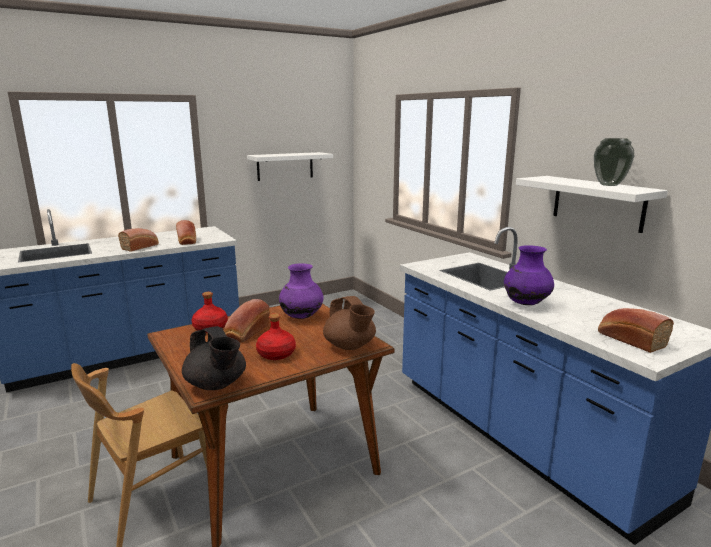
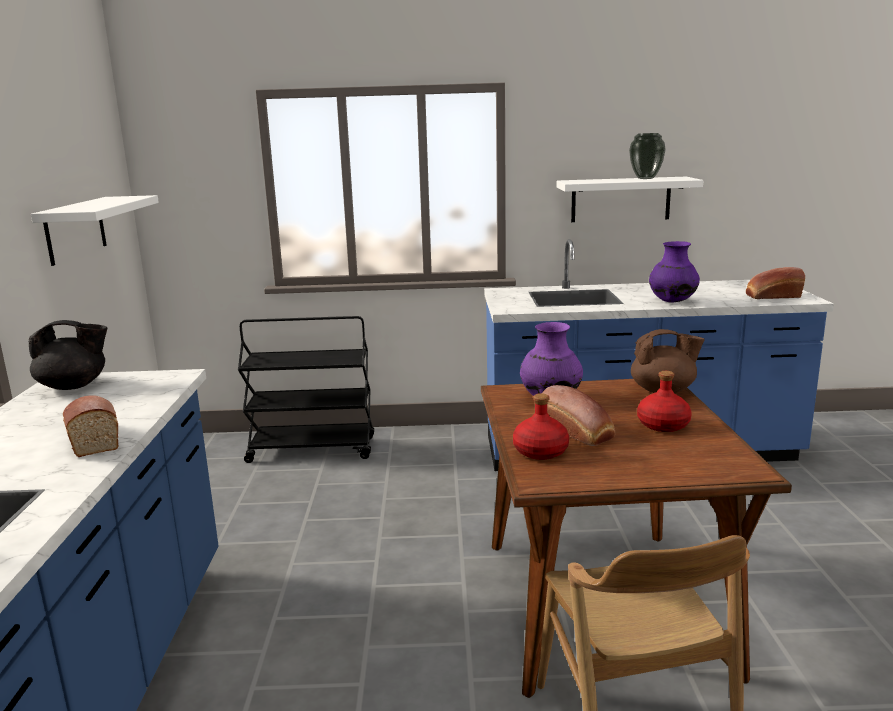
camera: 60 degrees left, 0 degrees up
(187, 241) = (131, 400): bread -> none
(216, 385) = (738, 464): black teapot -> black teapot (74, 386)
(375, 324) = (313, 450): none -> black cart

